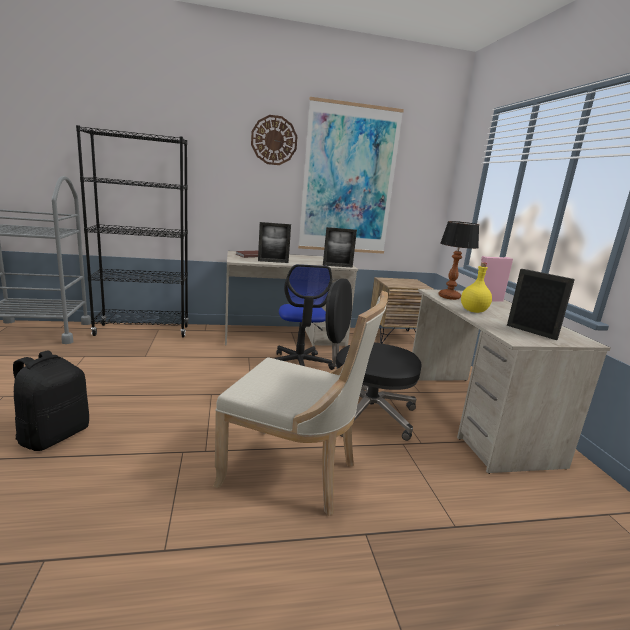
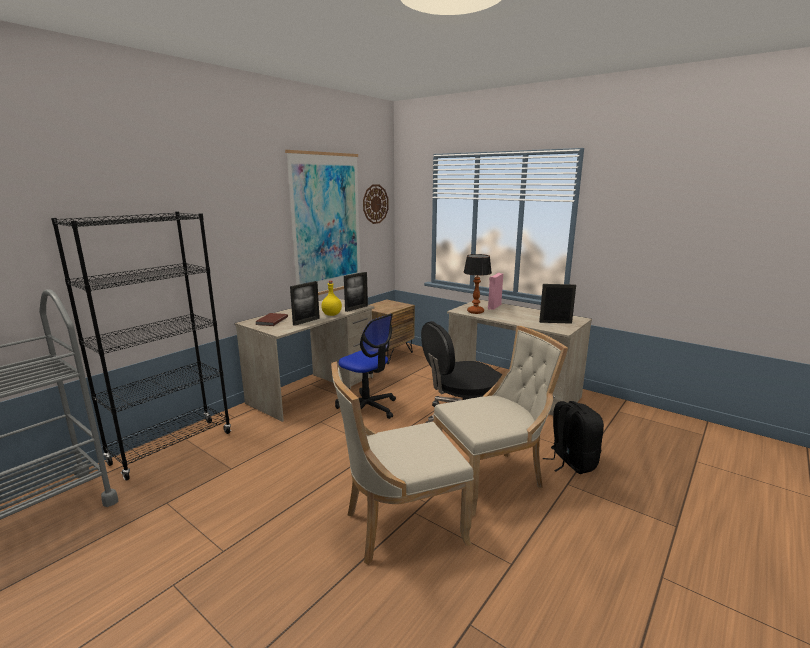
camera: 40 degrees left, 0 degrees up
(54, 435) = (303, 570): black backpack -> black backpack (571, 462)
(154, 453) = (399, 526): none -> beige chair
(274, 140) = (260, 197): wall clock -> wall clock (375, 204)
(473, 311) = (508, 318): yellow bottle -> yellow bottle (332, 315)

